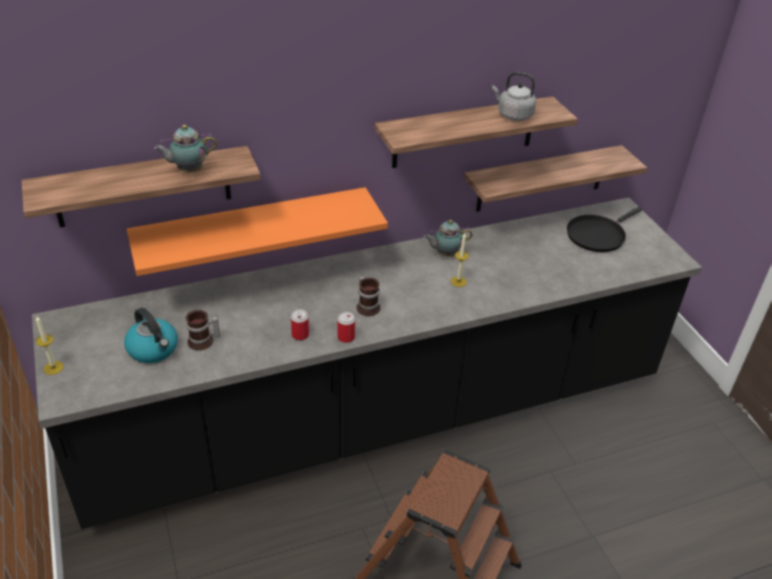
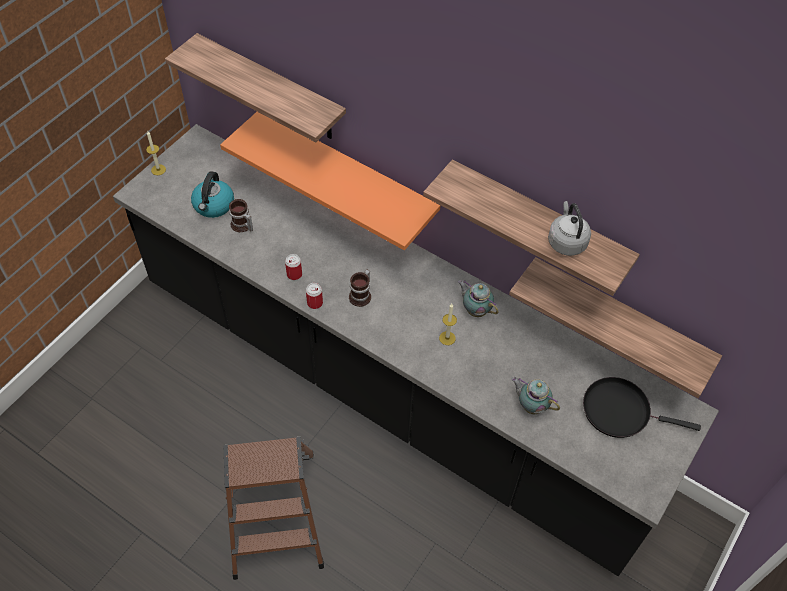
camera: 55 degrees right, 15 degrees up
(188, 170) = (281, 100): teapot -> teapot (531, 405)

